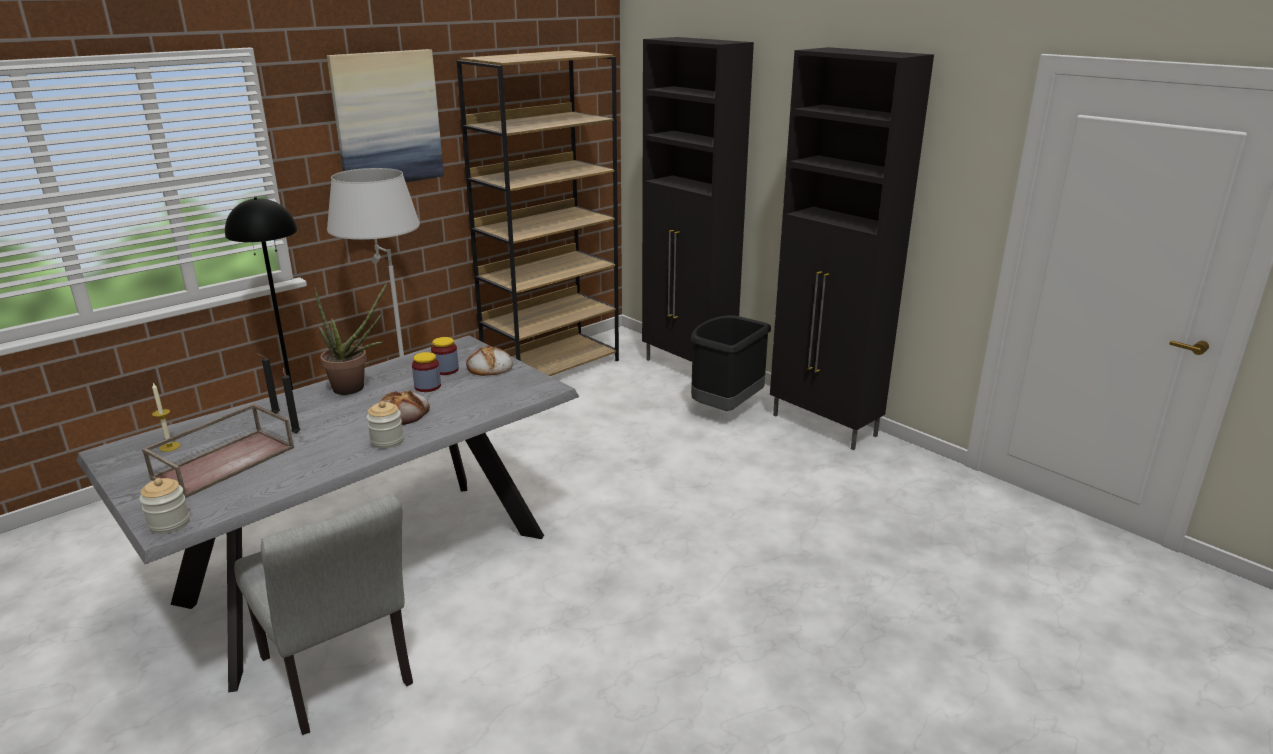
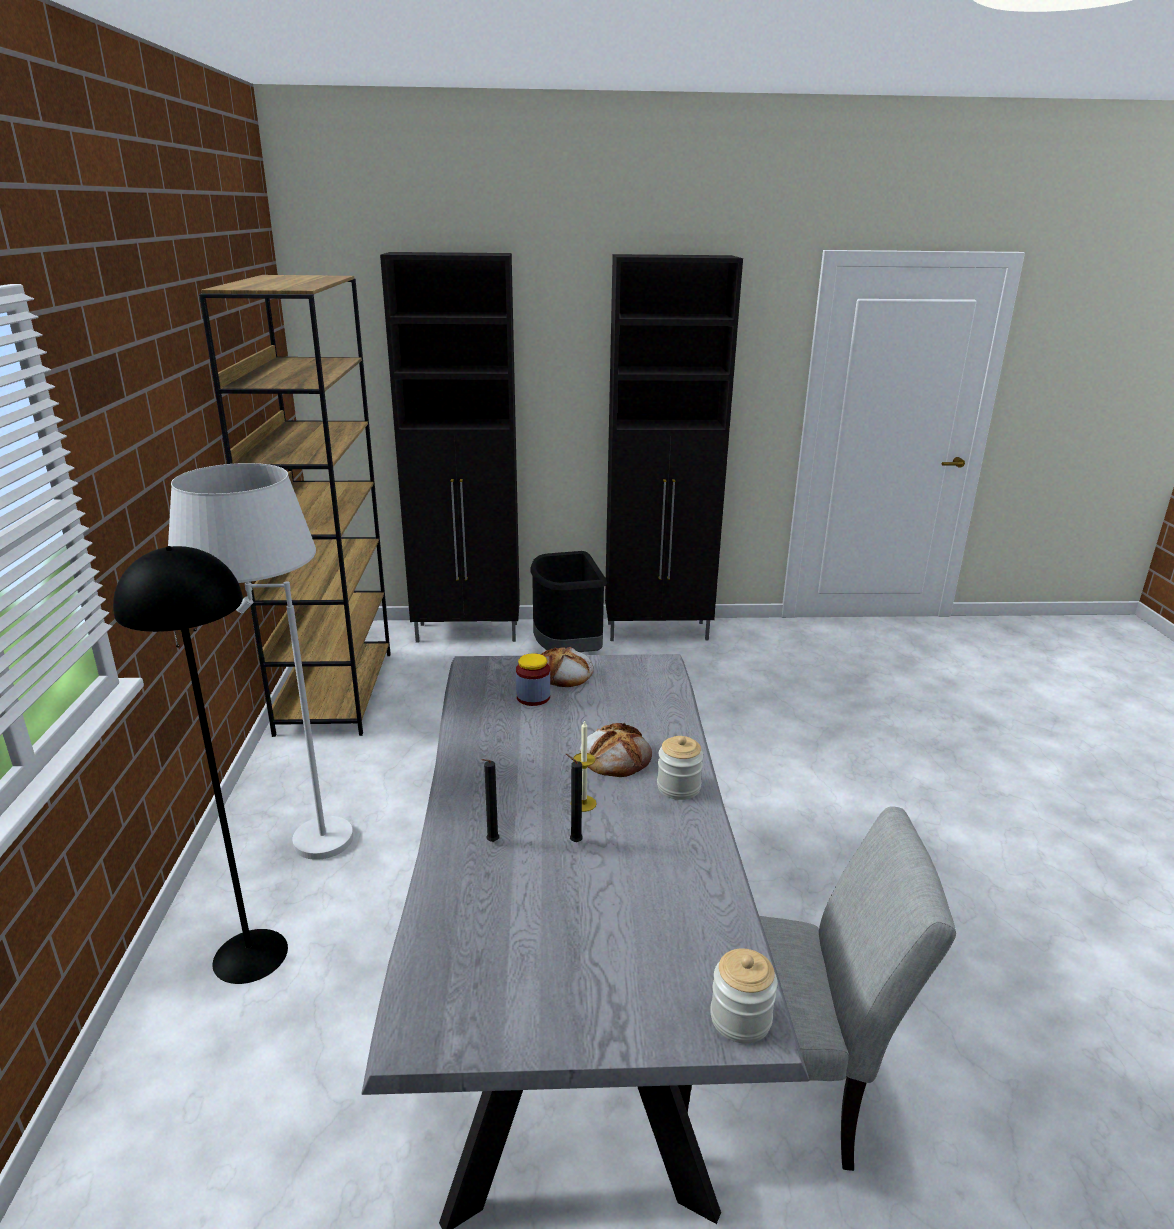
camera: 50 degrees left, 0 degrees up
(170, 447) = (481, 963): candle -> candle (583, 803)
(225, 461) = (595, 922): brown tray -> none
(355, 388) = (498, 764): potted plant -> none
(387, 119) = (153, 392): picture -> none
(427, 386) = (563, 721): jar -> none

